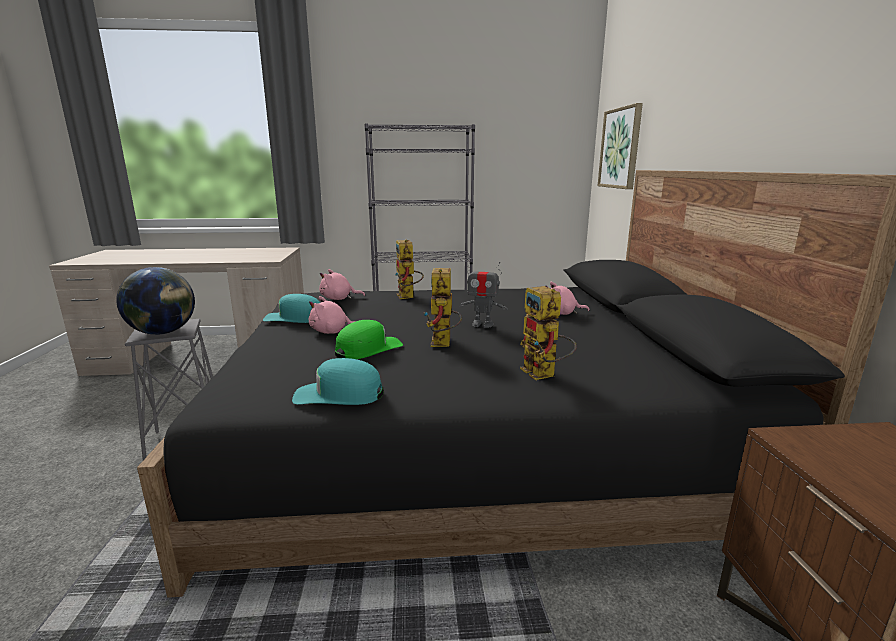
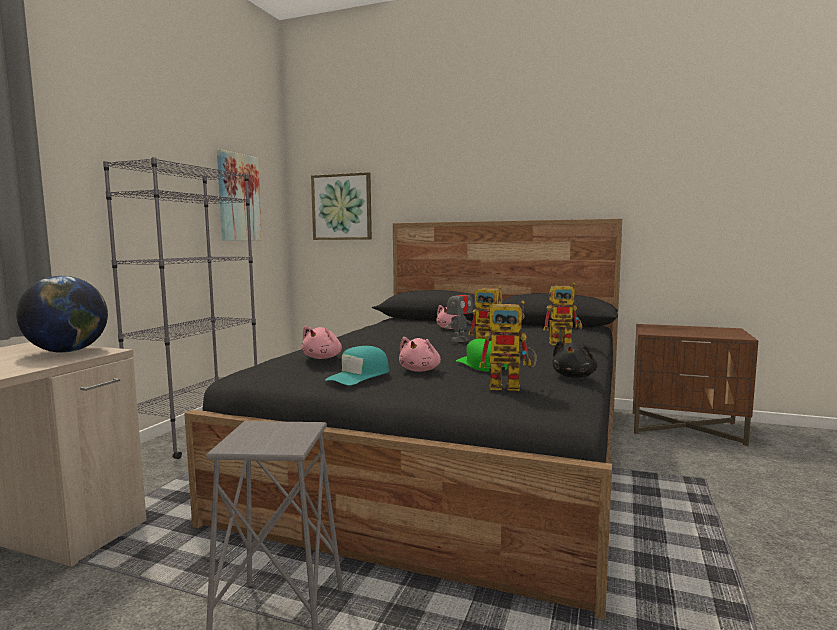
camera: 65 degrees left, 10 degrees down
(163, 332) = (289, 435): globe -> globe (67, 352)
(339, 395) = (574, 376): turquoise cap -> black plush toy
(408, 297) = (347, 345): toy robot -> toy robot (512, 386)
(515, 144) = (238, 197): none -> picture

